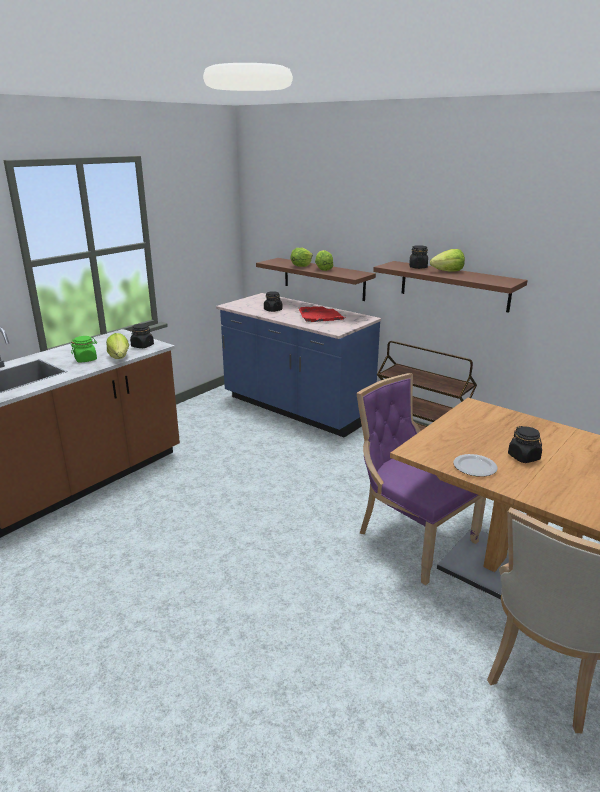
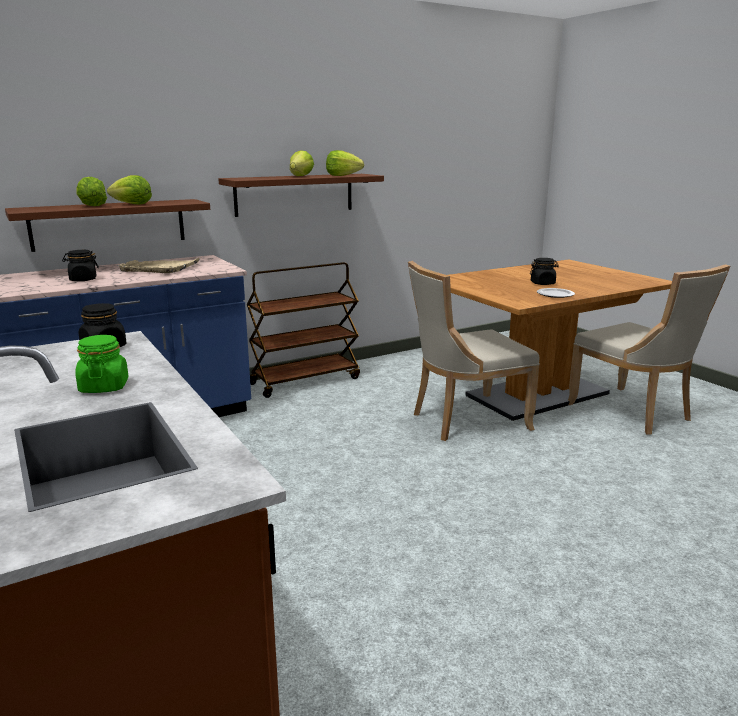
camera: 70 degrees left, 5 degrees down
(119, 357) = (140, 363): lettuce -> lettuce (342, 175)
(320, 316) = (160, 268): red tray -> beige tray
(411, 538) = (465, 420): purple chair -> beige chair
(418, 267) = (266, 177): black jar -> none

